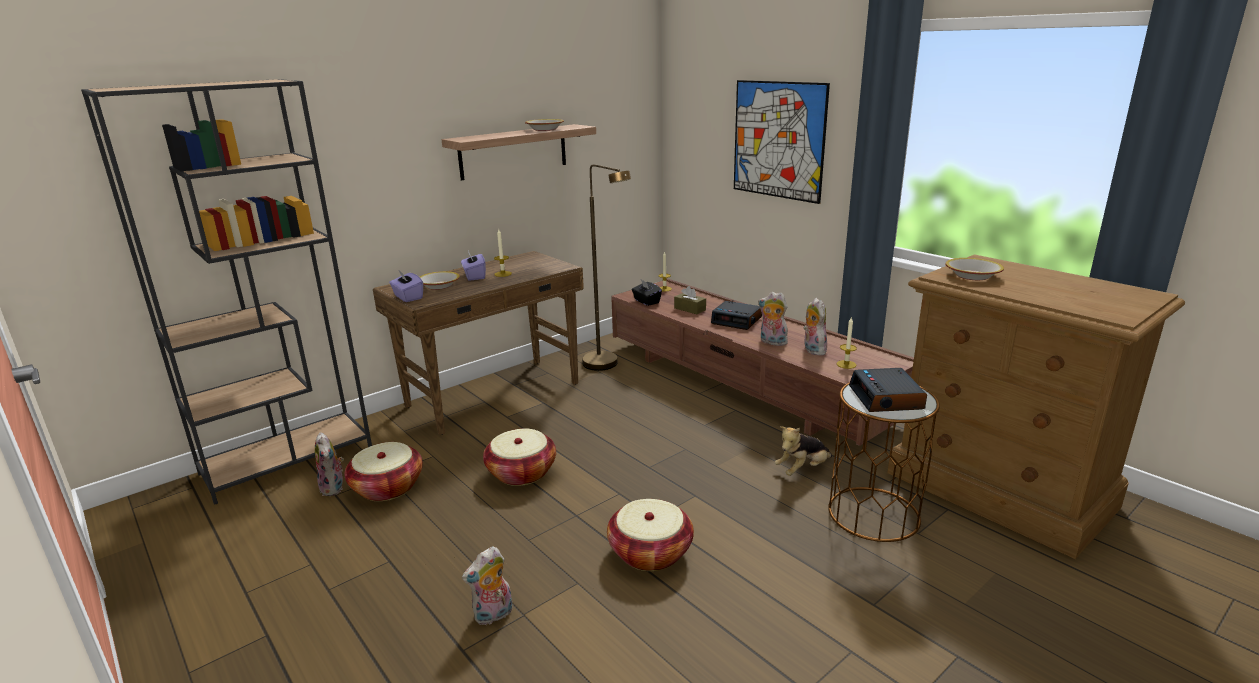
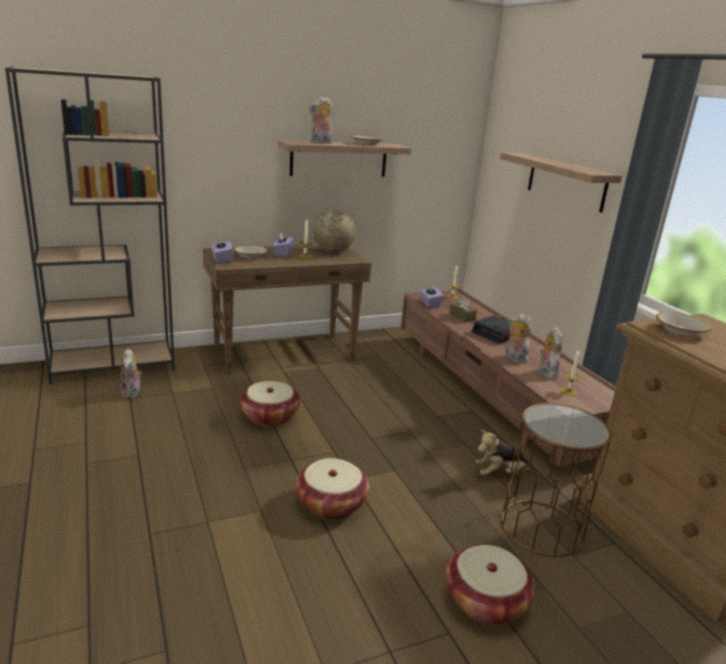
camera: 15 degrees right, 0 degrees up
(387, 487) = (168, 402): basket -> basket (485, 601)
(493, 615) = (186, 515): plush toy -> plush toy (320, 143)
(530, 262) = (333, 252): none -> globe
(606, 366) = (385, 351): brown floor lamp -> none
(646, 301) = (429, 304): black tissue box -> purple tissue box
(778, 140) = (566, 182): picture -> shelf
(887, 398) = (563, 424): alarm clock -> none

